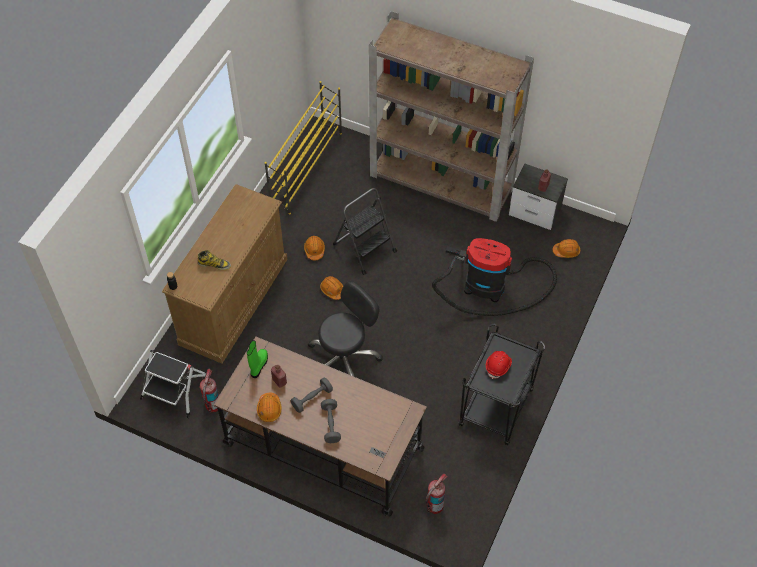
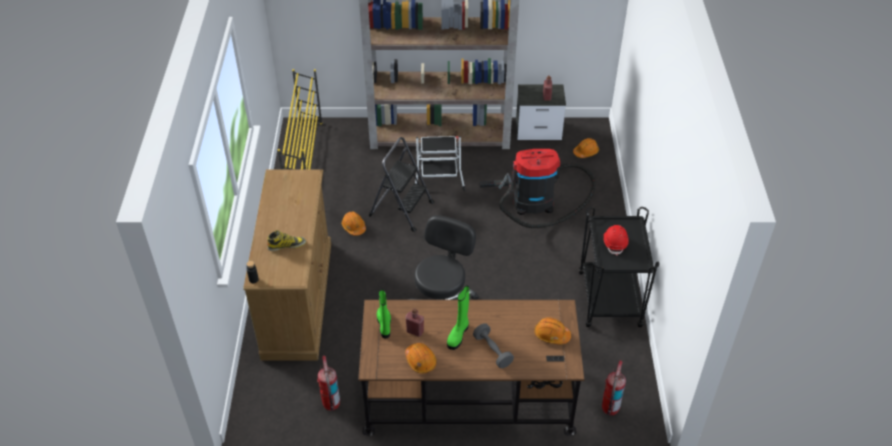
camera: 25 degrees left, 10 degrees down
(176, 388) = (281, 402): step ladder -> step ladder (438, 175)
(312, 398) = (458, 334): grey dumbbell -> green boot
(332, 290) = (392, 255): orange hard hat -> orange hard hat (551, 335)

